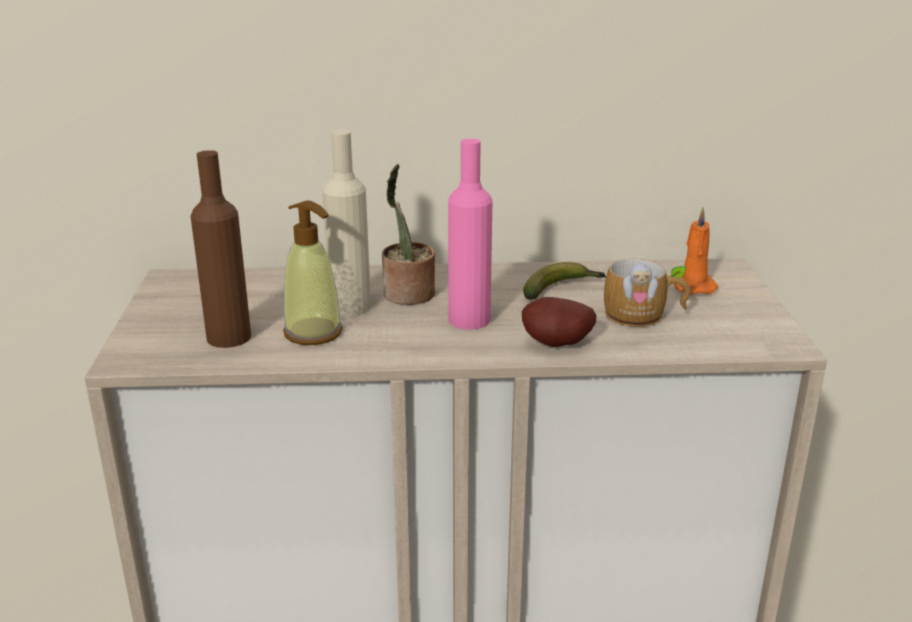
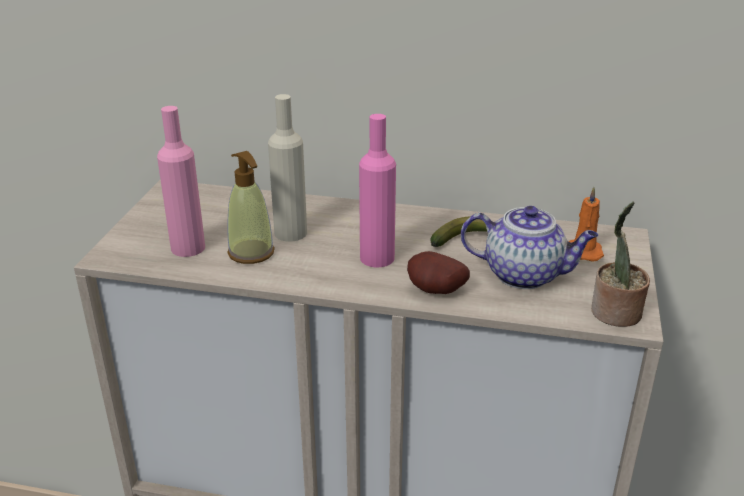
camera: 15 degrees right, 5 degrees up
(229, 337) = (188, 248): brown bottle -> pink bottle
(407, 295) = (340, 228): potted plant -> potted plant (614, 314)
(645, 316) = (525, 275): mug -> teapot

